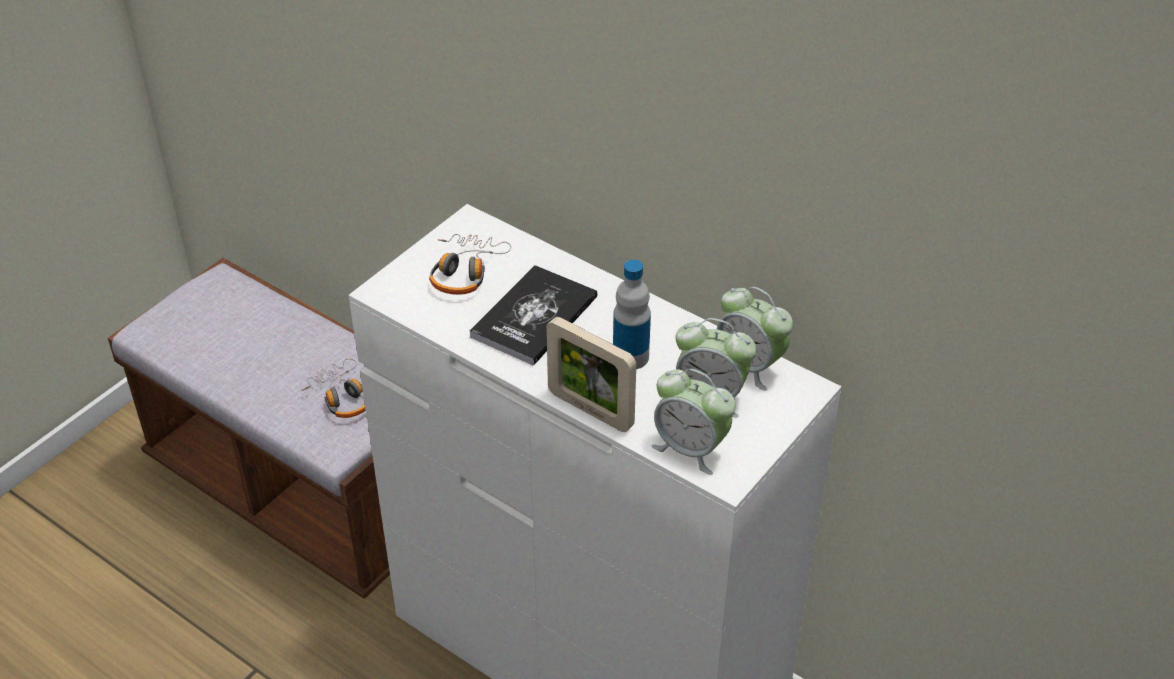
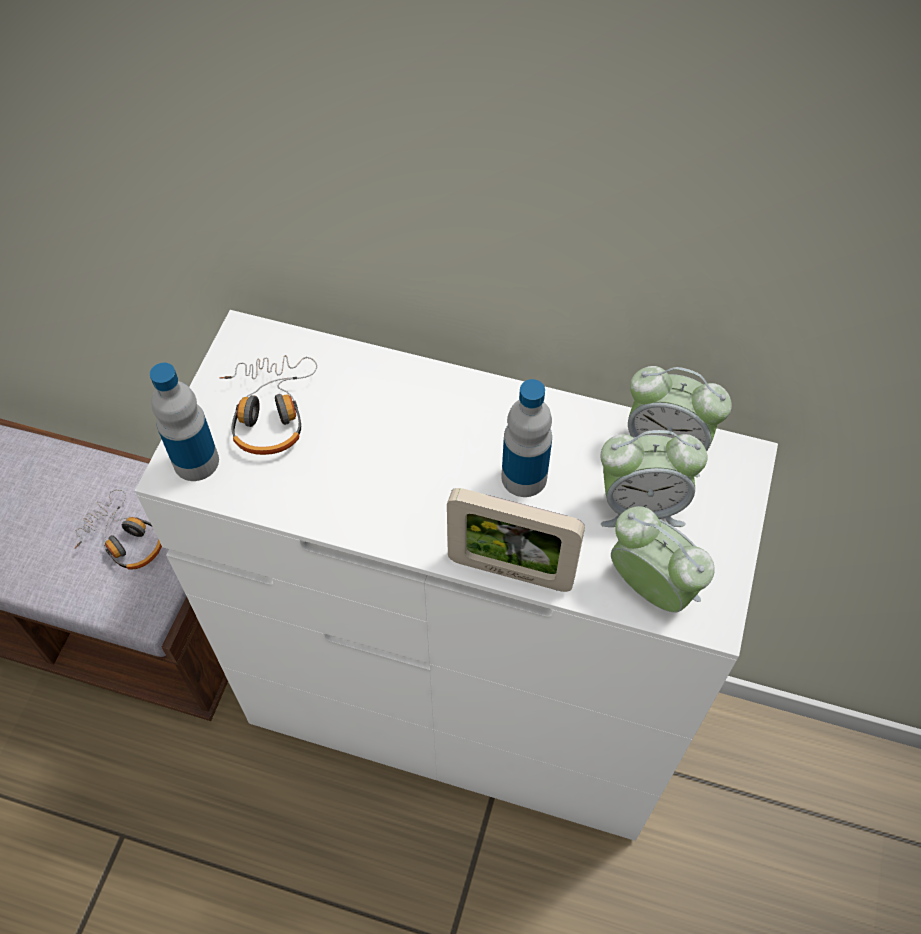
camera: 20 degrees left, 15 degrees up
(398, 288) = (196, 461): none -> bottle
(534, 317) = (384, 454): book -> none
(690, 448) = (651, 589): alarm clock -> alarm clock turned 150 degrees counterclockwise

